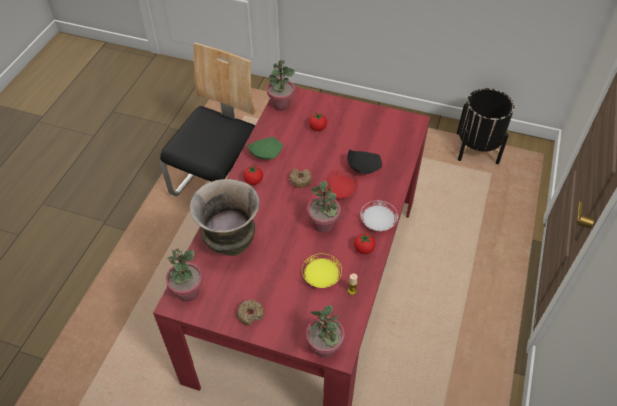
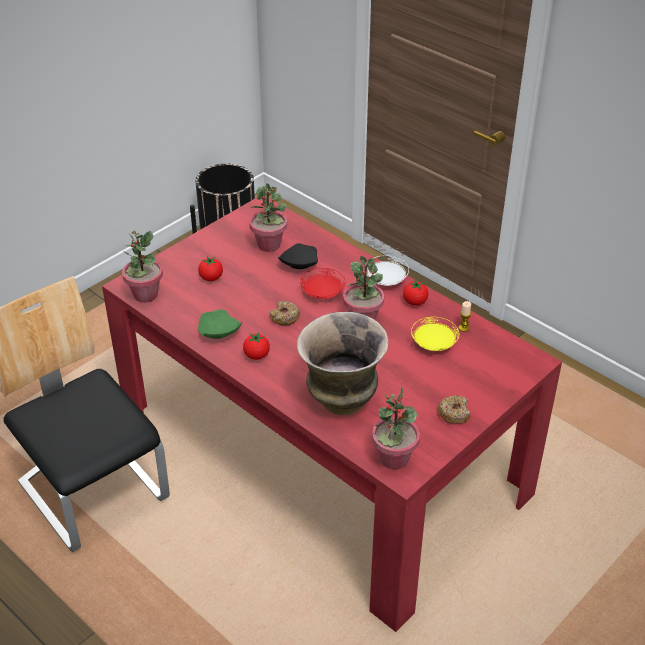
camera: 65 degrees left, 10 degrees down
(324, 347) = (523, 369): potted plant -> potted plant (269, 245)

